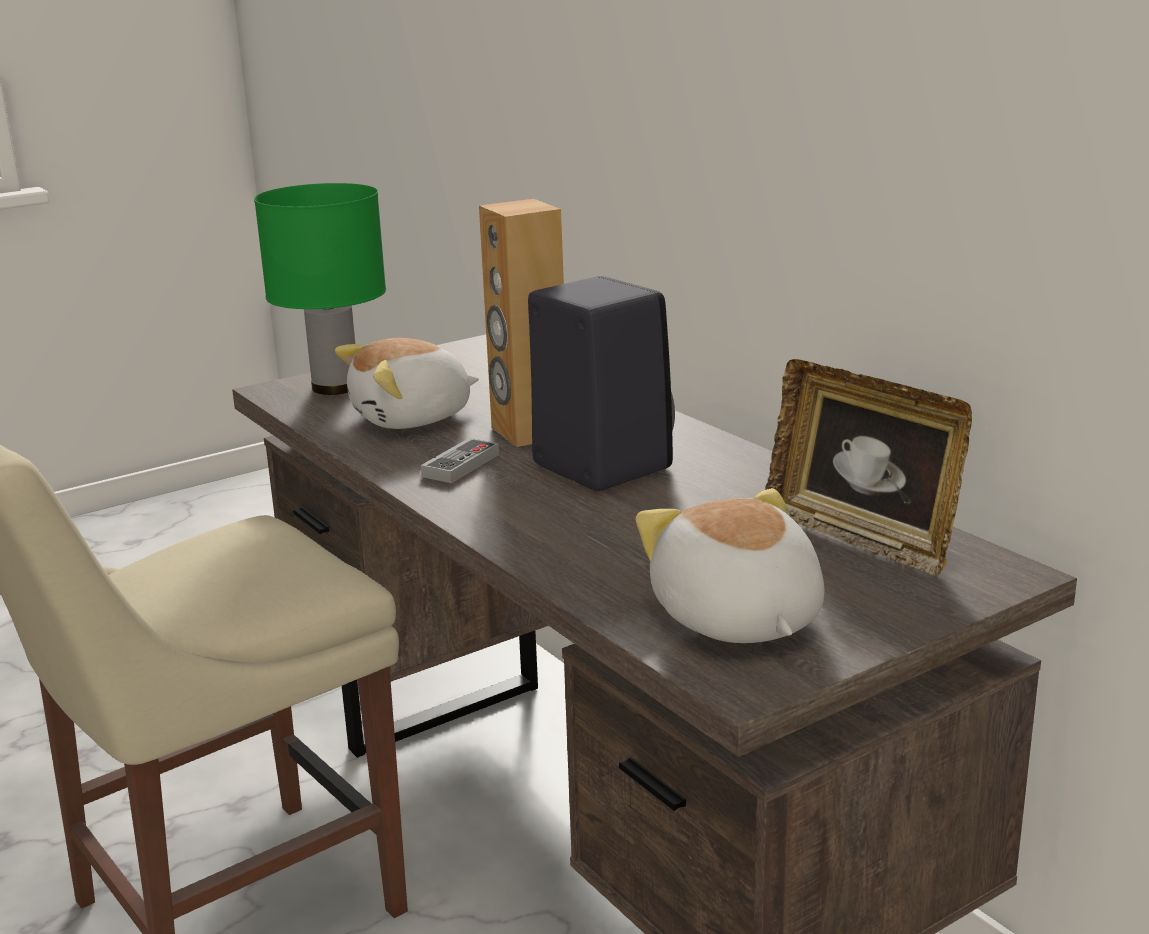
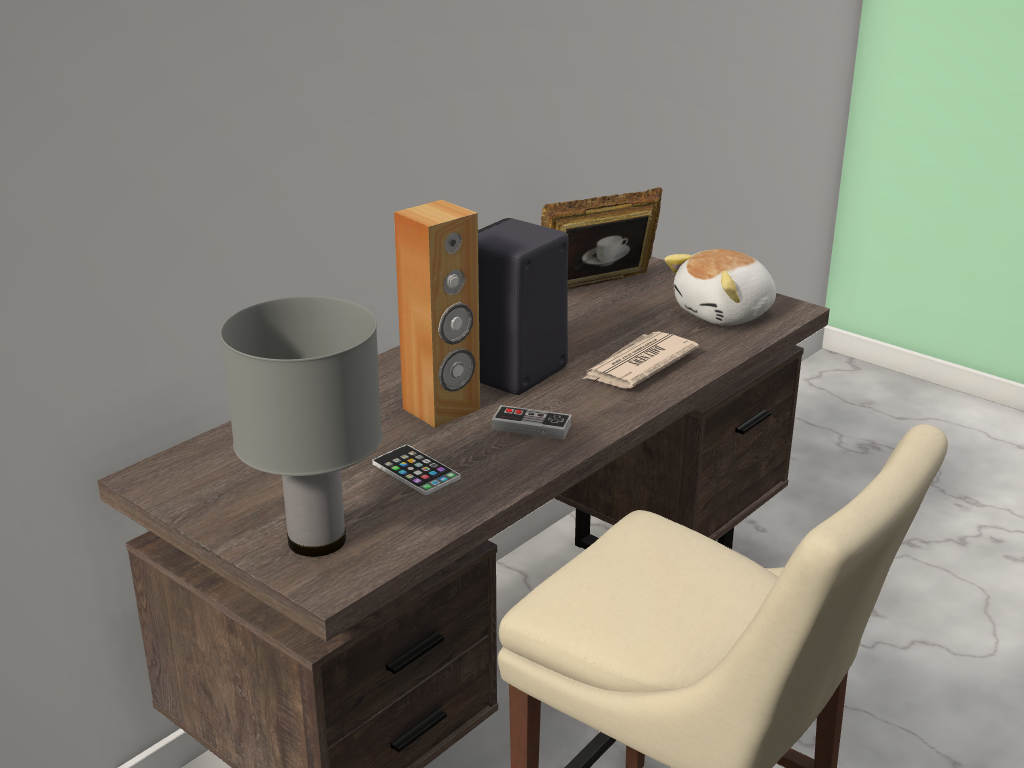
camera: 105 degrees left, 5 degrees up
(336, 387) = (318, 539): green table lamp -> grey table lamp
(413, 418) = (416, 471): plush toy -> phone
(579, 533) = (638, 365): none -> newspaper
(861, 537) = (597, 290): picture frame -> picture frame turned 150 degrees counterclockwise

